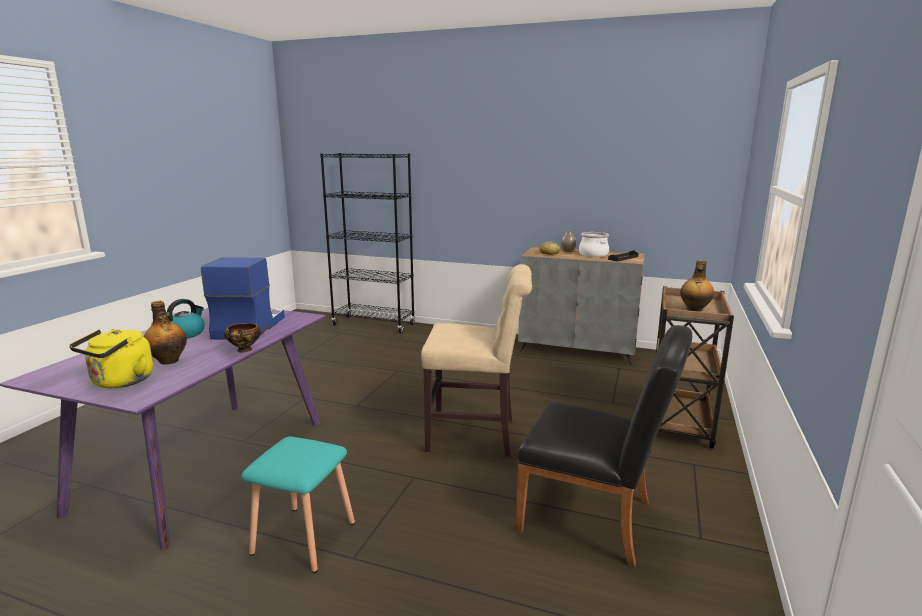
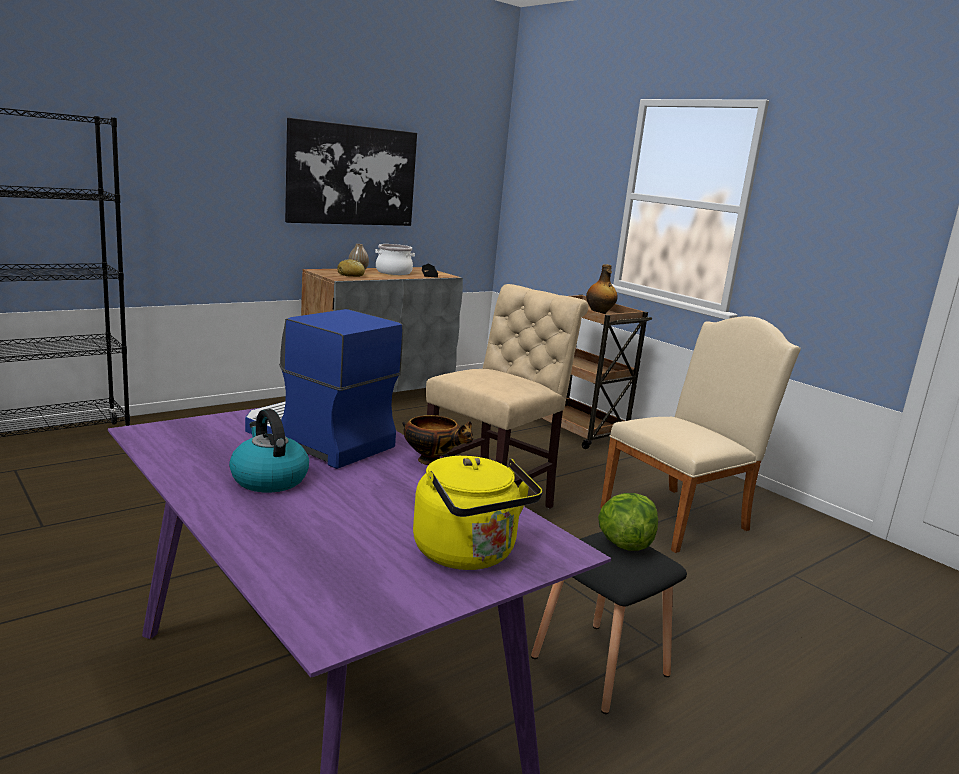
camera: 60 degrees left, 0 degrees up
(168, 361) = (406, 510): bottle -> none
(303, 539) = (602, 666): turquoise stool -> black stool
(309, 452) = (624, 544): none -> lettuce
(575, 179) = (352, 175): none -> picture
(595, 519) = (681, 516): black chair -> beige chair

